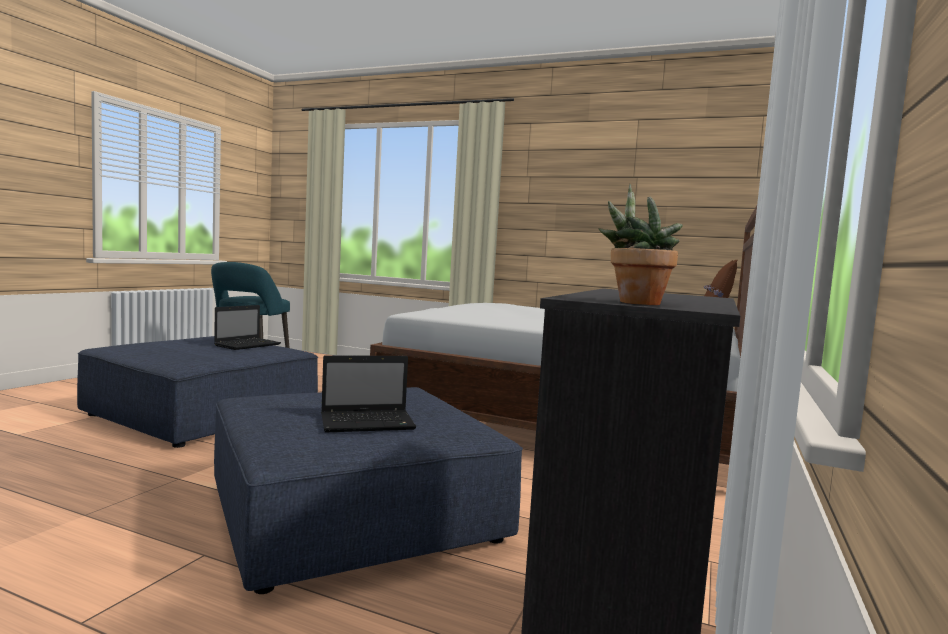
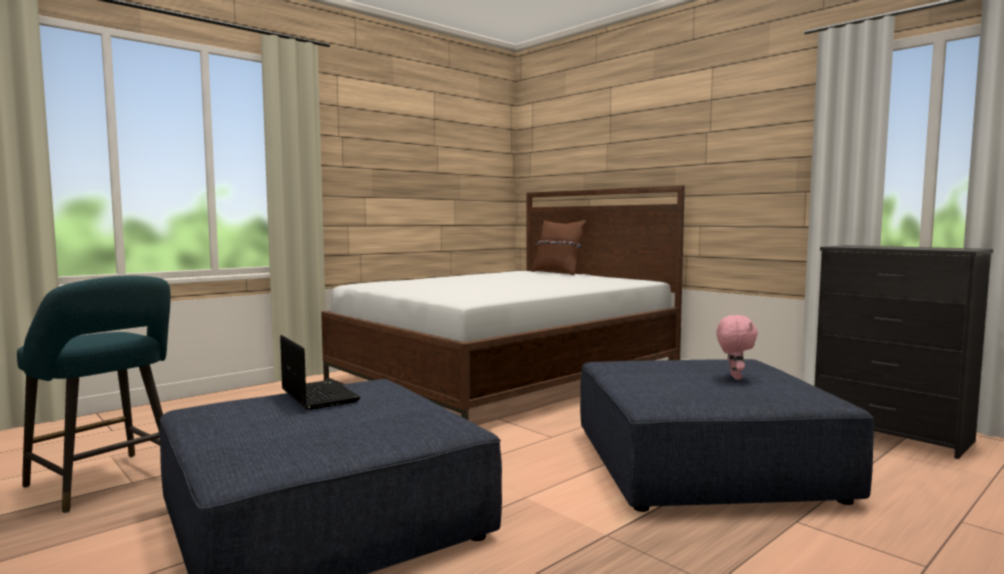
camera: 65 degrees left, 0 degrees up
(369, 423) = (734, 377): laptop -> pink plush toy
(635, 302) = (962, 249): potted plant -> none

